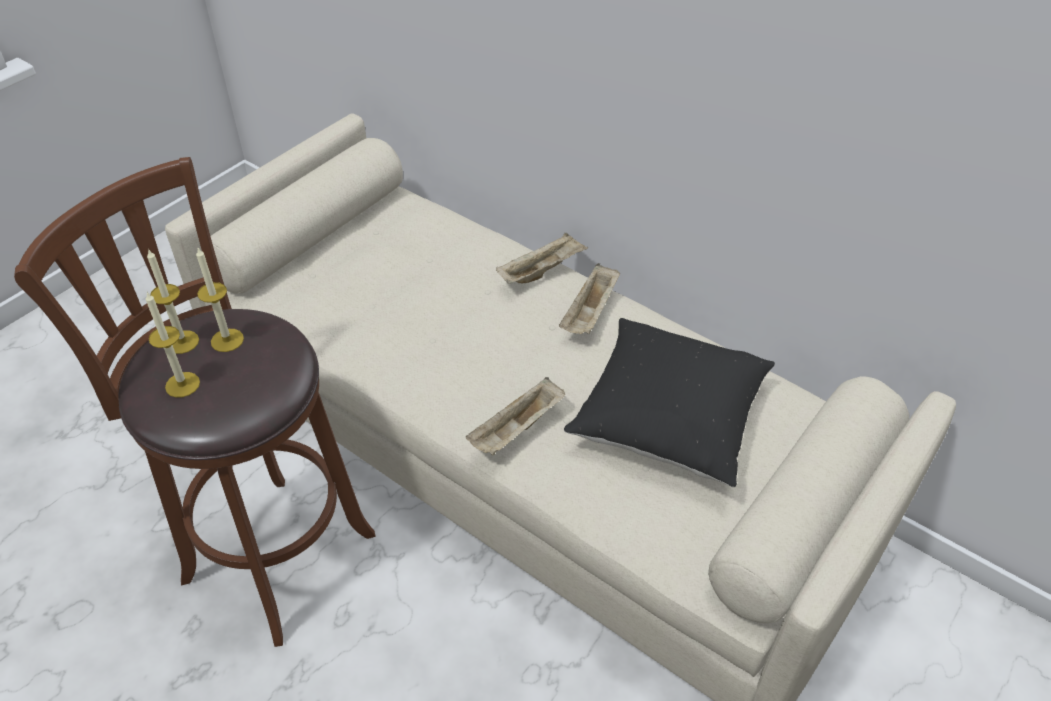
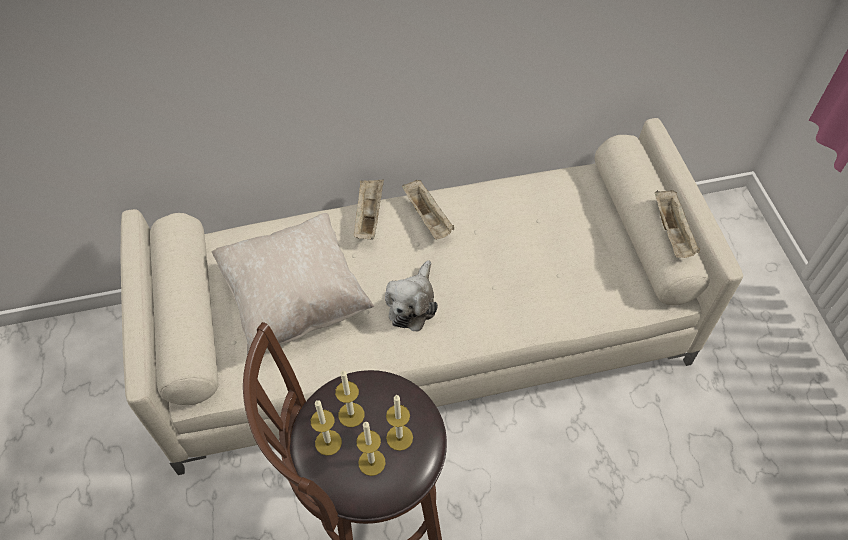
camera: 50 degrees left, 10 degrees up
(228, 389) = (399, 437): none -> candle
(395, 283) = (295, 299): none -> beige pillow
(474, 366) = (412, 304): none -> plush toy
(517, 430) = (485, 316): beige tray -> beige tray (672, 233)
(668, 420) = (538, 241): black pillow -> none

